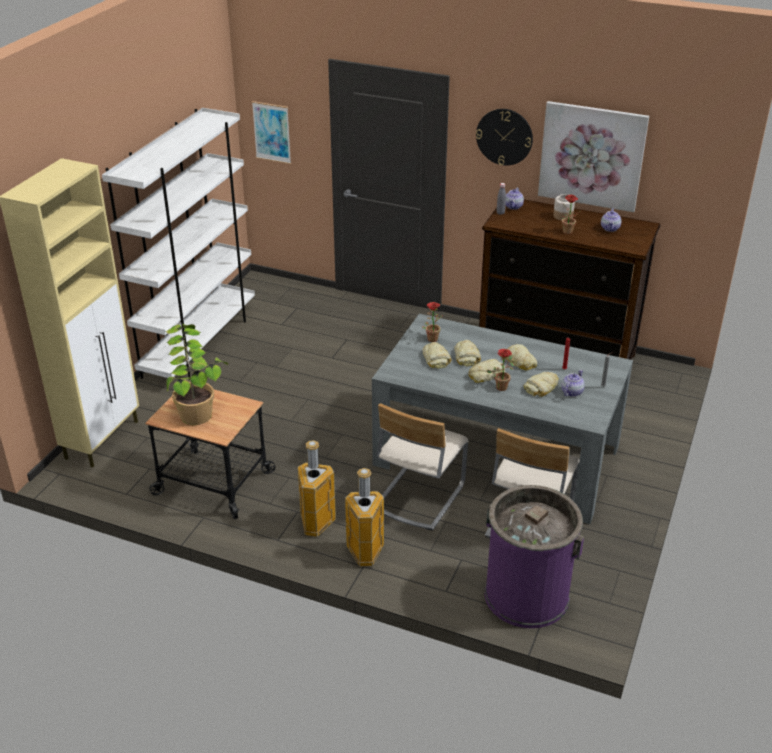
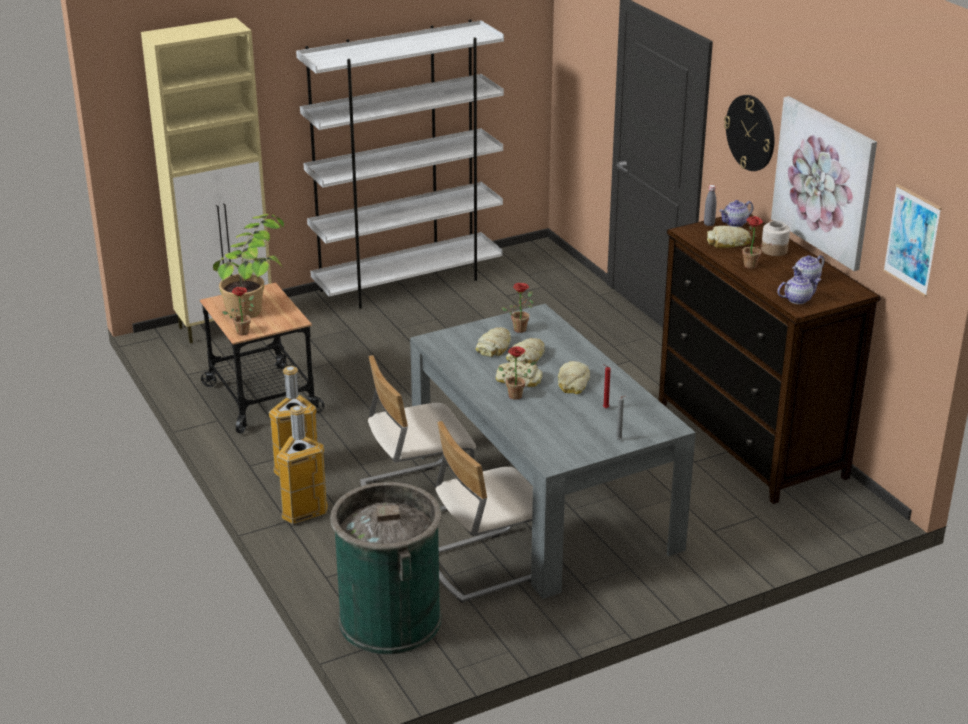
camera: 40 degrees right, 5 degrees down
(220, 431) = (243, 331): none -> potted plant
(272, 132) = (574, 73): picture -> picture (912, 240)
(526, 595) = (390, 620): purple trash can -> green trash can
(541, 387) = (554, 413): bread -> bread (728, 242)
(571, 392) = (578, 429): teapot -> teapot (797, 299)

